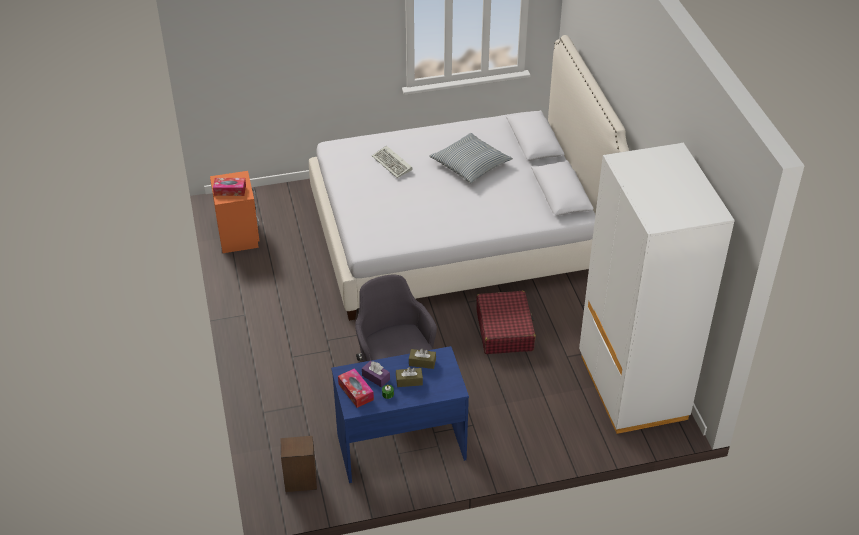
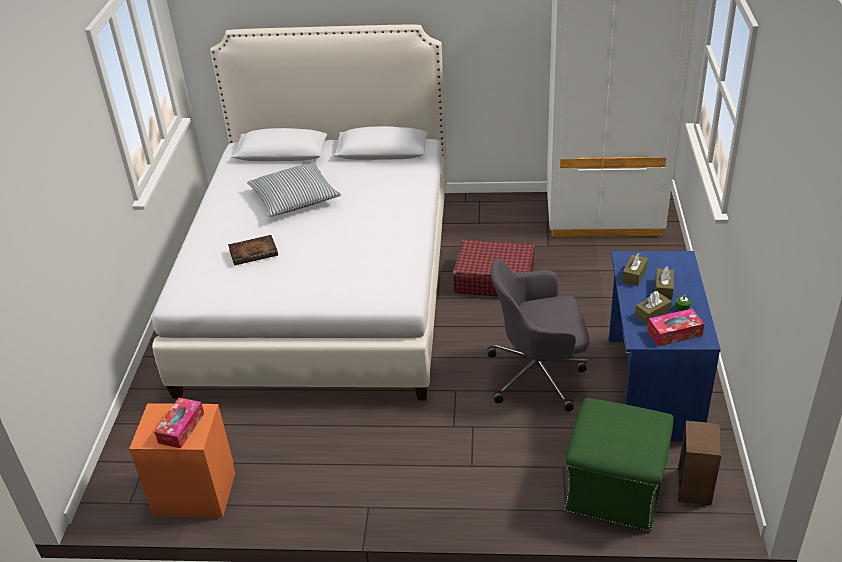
camera: 70 degrees left, 5 degrees down
(287, 437) = (616, 490): none -> green ottoman
(376, 377) = (652, 314): purple tissue box -> brown tissue box
(393, 164) = (254, 252): keyboard -> book

